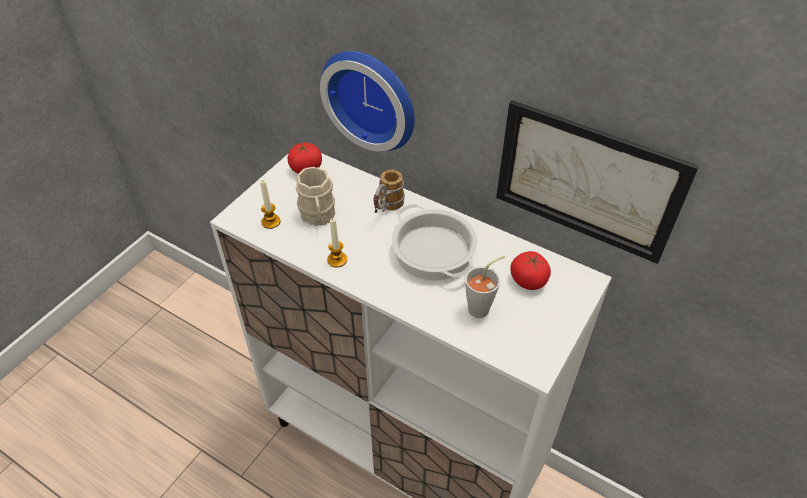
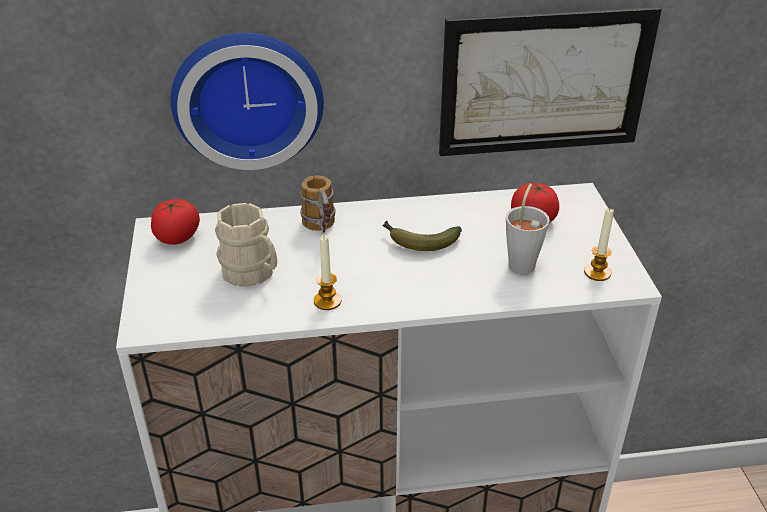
camera: 40 degrees left, 10 degrees down
(271, 222) = (200, 307): candle -> candle (597, 272)
(434, 251) = (418, 241): cooking pot -> banana

